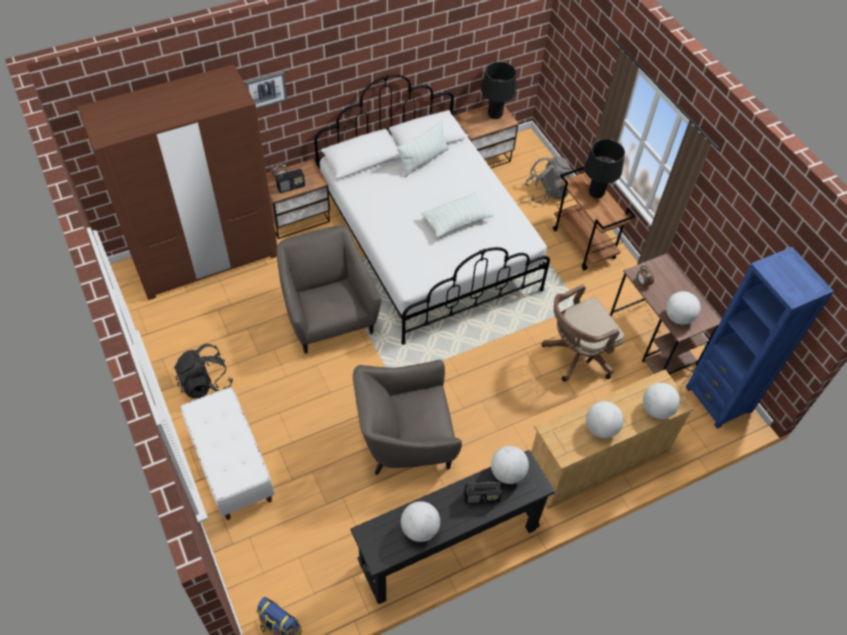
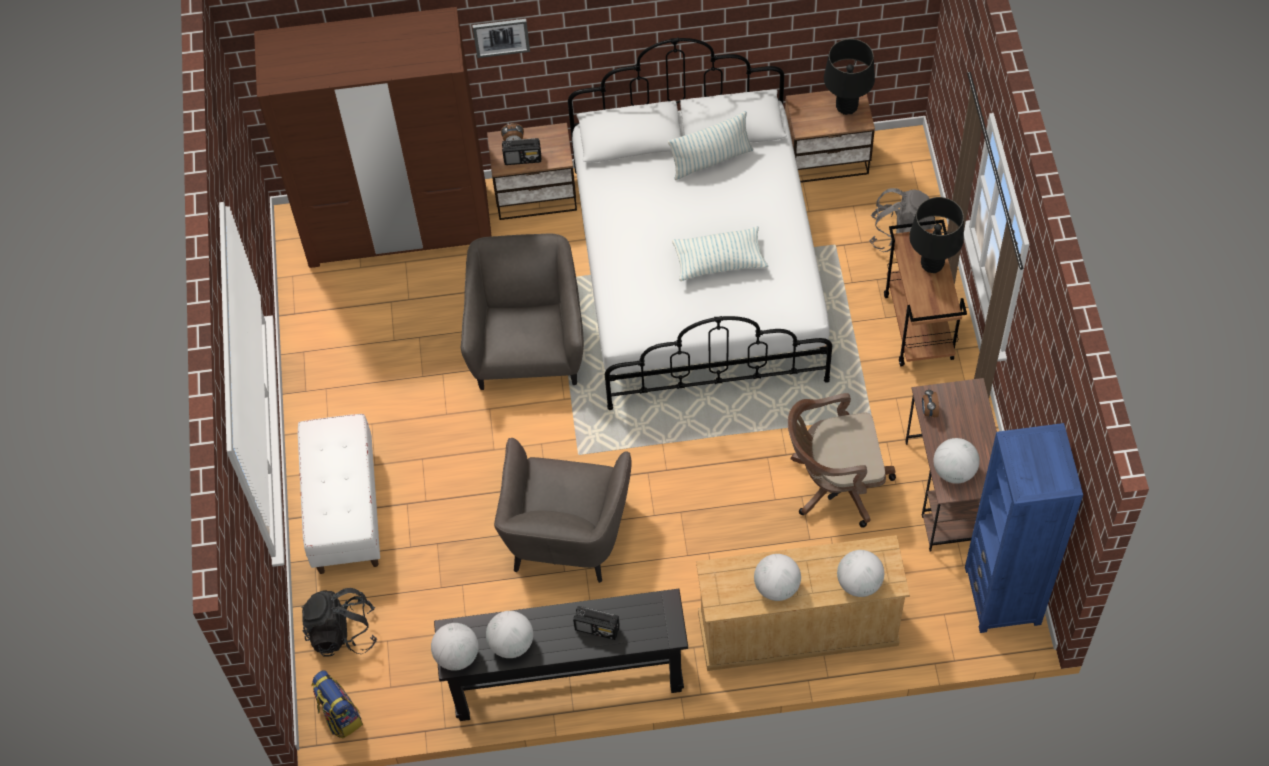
camera: 25 degrees right, 5 degrees up
(205, 383) = (346, 397): black backpack -> black backpack (342, 632)
(405, 439) = (565, 535): grey armchair -> grey armchair turned 90 degrees counterclockwise
(507, 473) = (640, 609): globe -> globe (457, 656)

